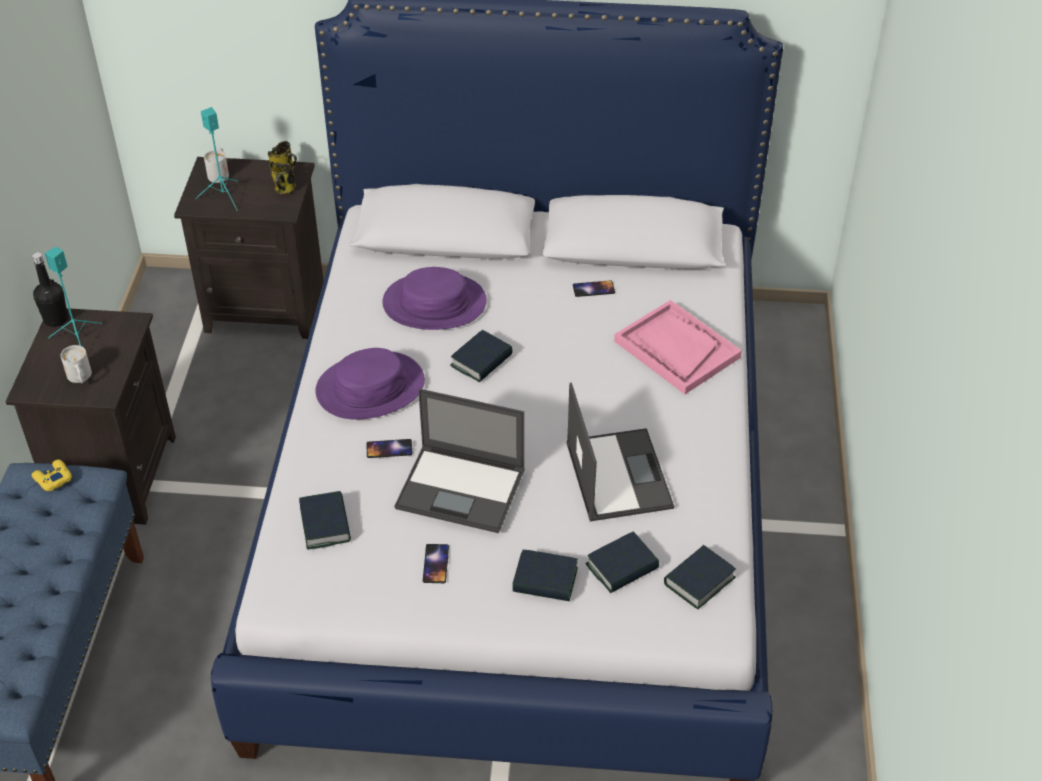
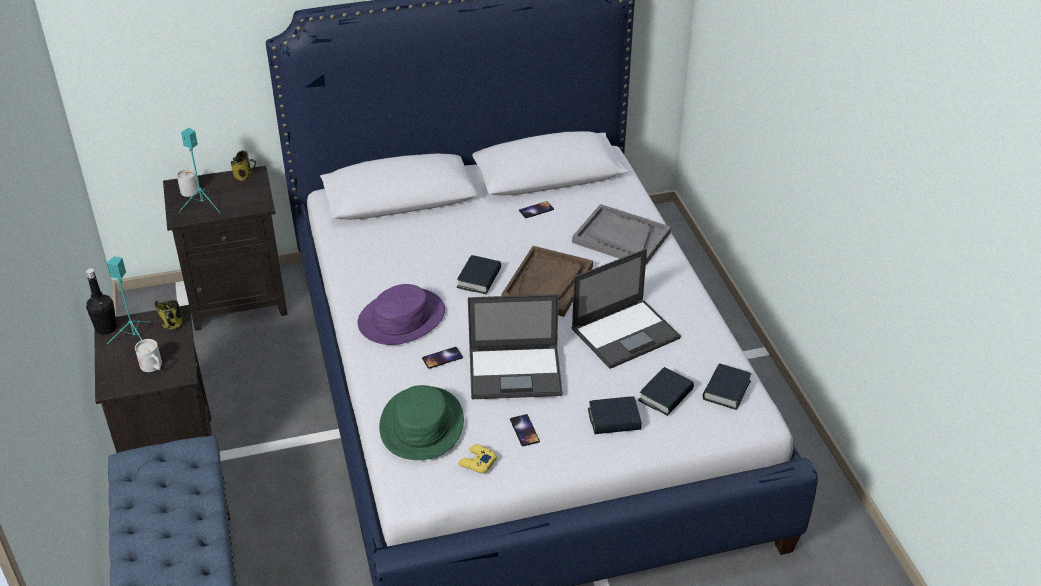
camera: 20 degrees left, 5 degrees down
(52, 478) = (157, 456): yellow game controller -> yellow game controller (477, 462)
(284, 190) = (252, 190): mug -> mug (172, 325)
(325, 524) = (422, 424): book -> green hat
(434, 303) = (419, 247): purple hat -> none
(557, 387) = (548, 283): none -> brown tray
(617, 474) = (626, 333): laptop -> laptop turned 90 degrees clockwise
(676, 349) = (621, 237): pink tray -> grey tray

